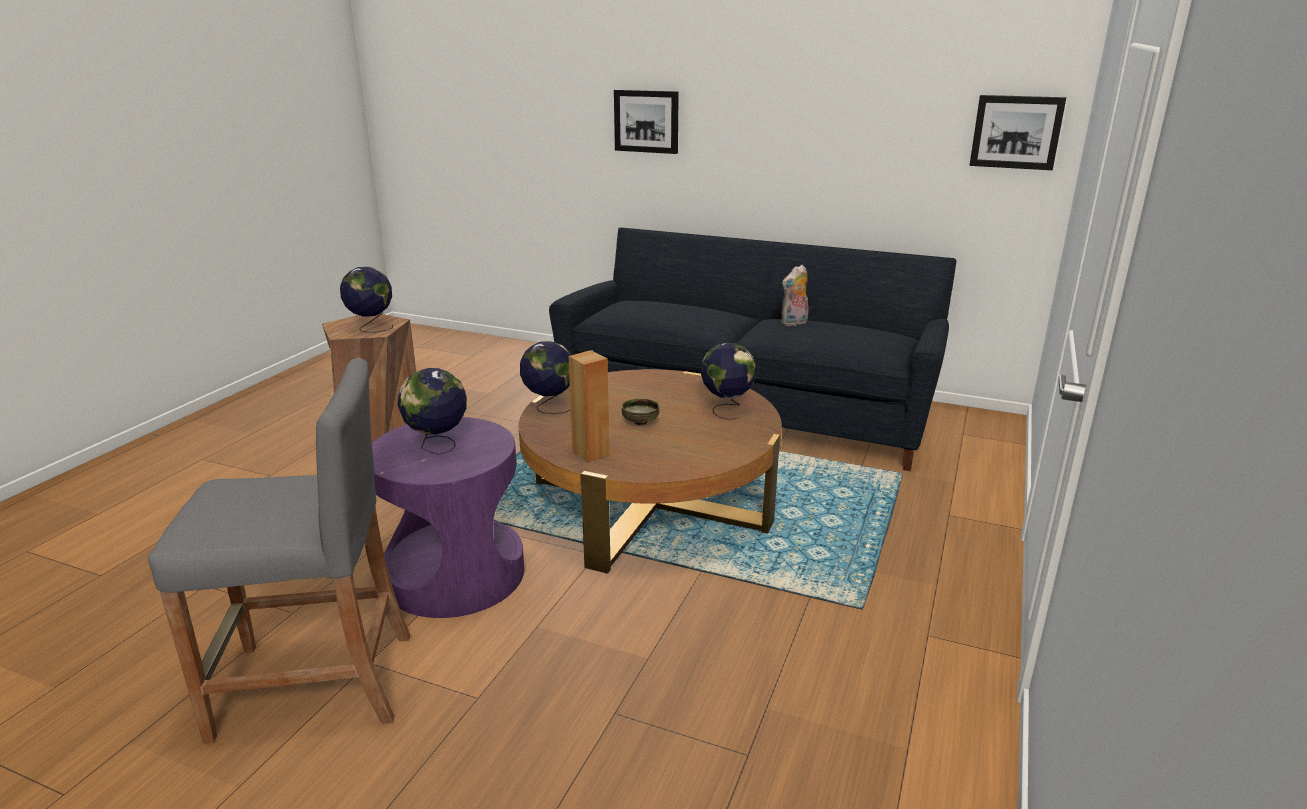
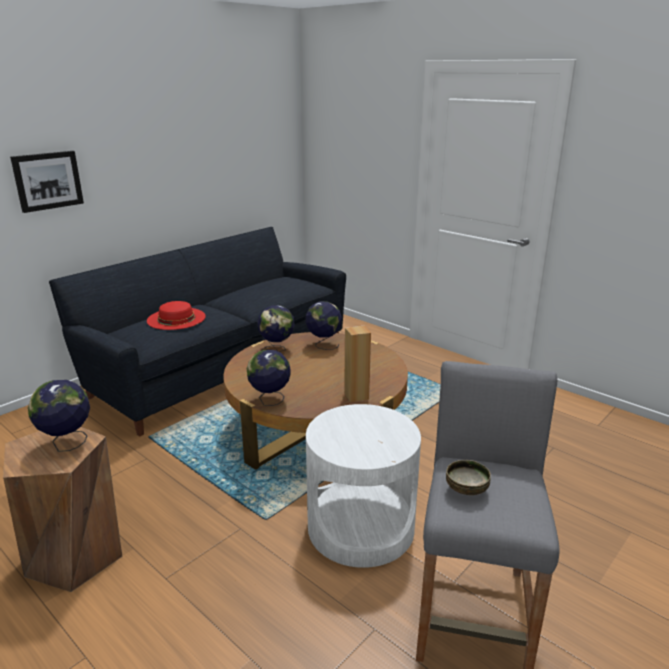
camera: 70 degrees left, 0 degrees up
(438, 447) = (363, 434): globe -> globe (277, 349)
(456, 574) = (361, 526): purple side table -> white side table
(640, 422) = (321, 373): bowl -> bowl (466, 490)
(669, 309) = (176, 318): none -> red hat
(794, 323) = (246, 292): plush toy -> none
(1016, 132) = (277, 148): picture -> none

